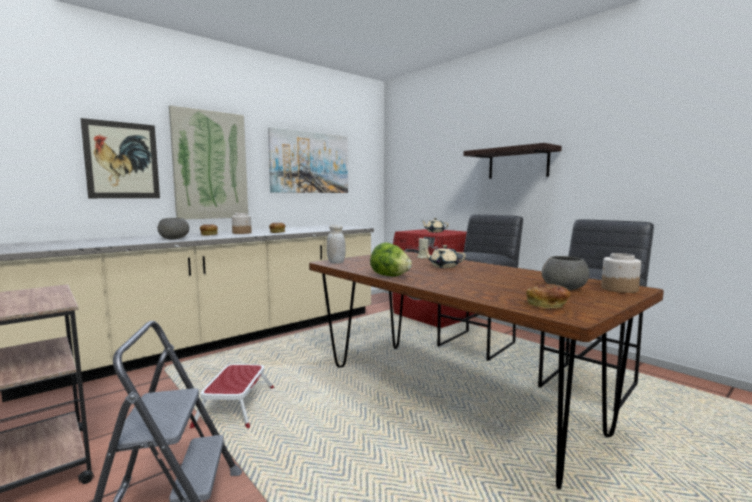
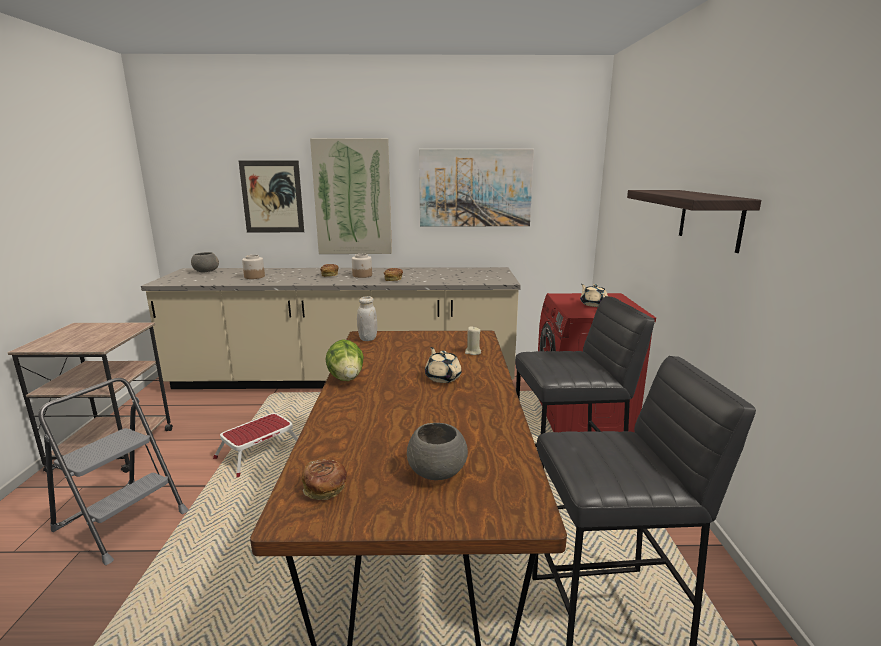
camera: 40 degrees right, 10 degrees up
(173, 239) = (286, 279): grey bowl -> grey bowl (206, 271)
(619, 289) = (498, 506): jar -> jar (254, 277)

